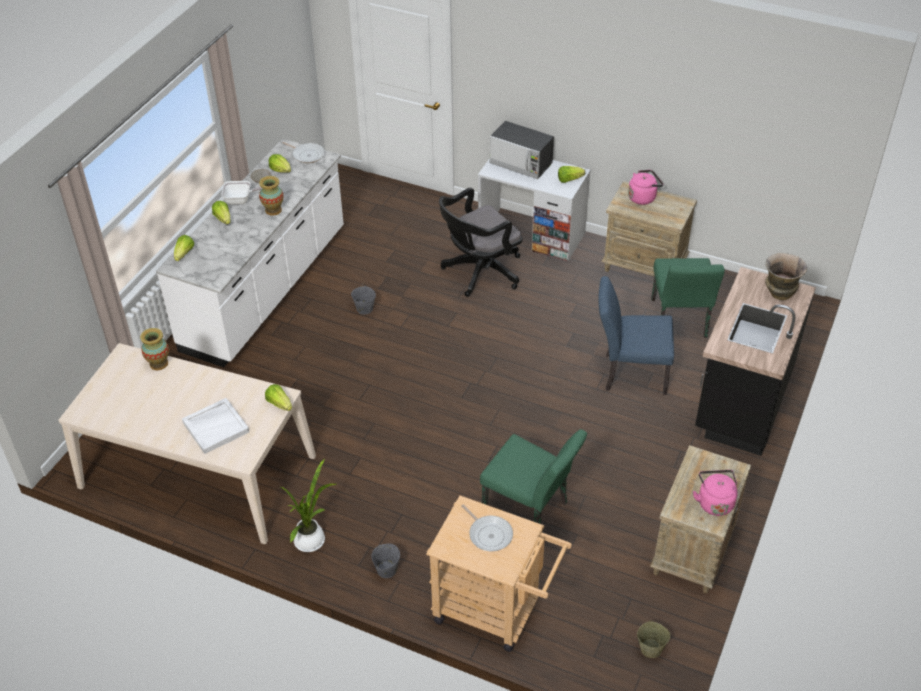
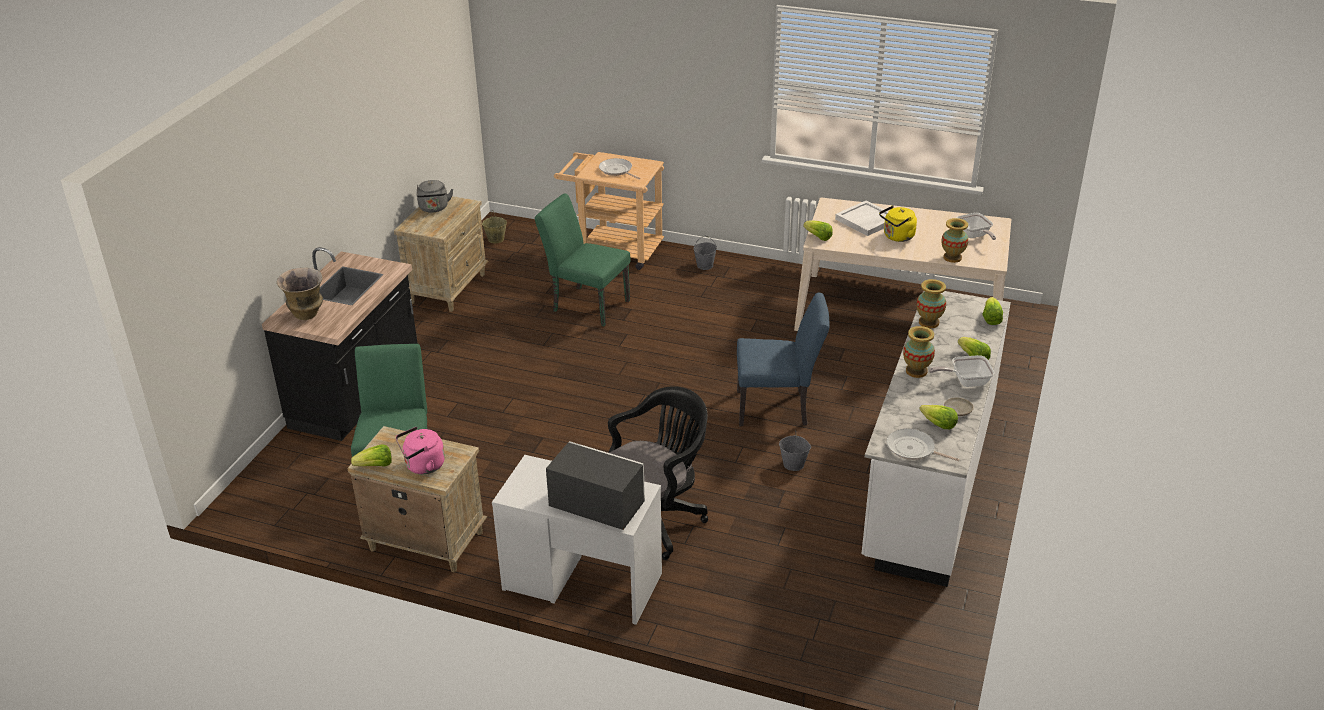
camera: 175 degrees right, 10 degrees down
(116, 394) = (974, 236): none -> frying pan
(197, 398) = (897, 237): none -> yellow kettle
(238, 253) = (928, 322): none -> vase
(311, 539) = (774, 278): potted plant -> none
(569, 179) = (525, 483): lettuce -> lettuce (375, 466)
(629, 373) = (474, 414): blue chair -> blue chair (778, 408)
(714, 502) = (434, 208): pink kettle -> grey kettle

